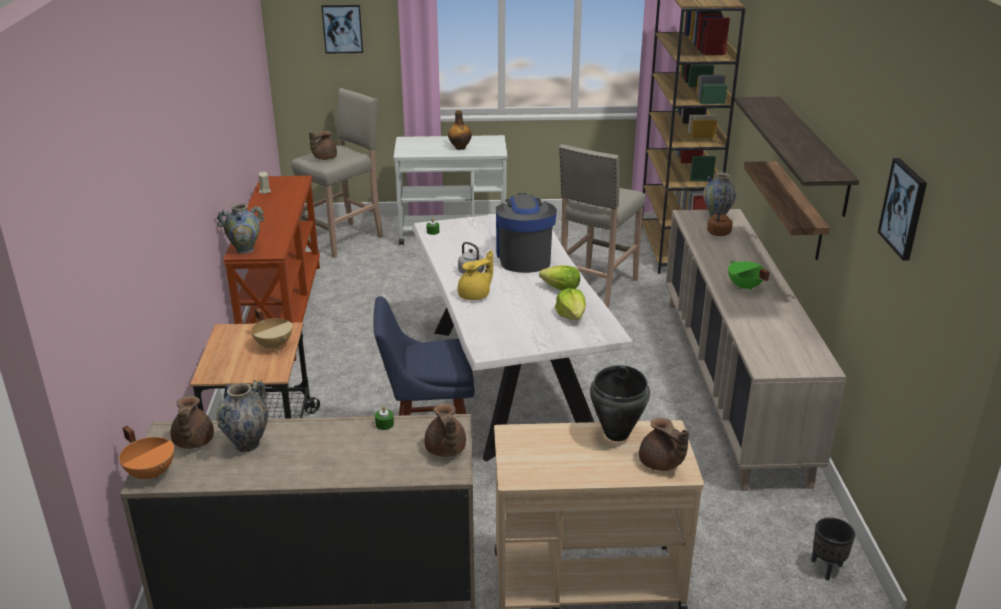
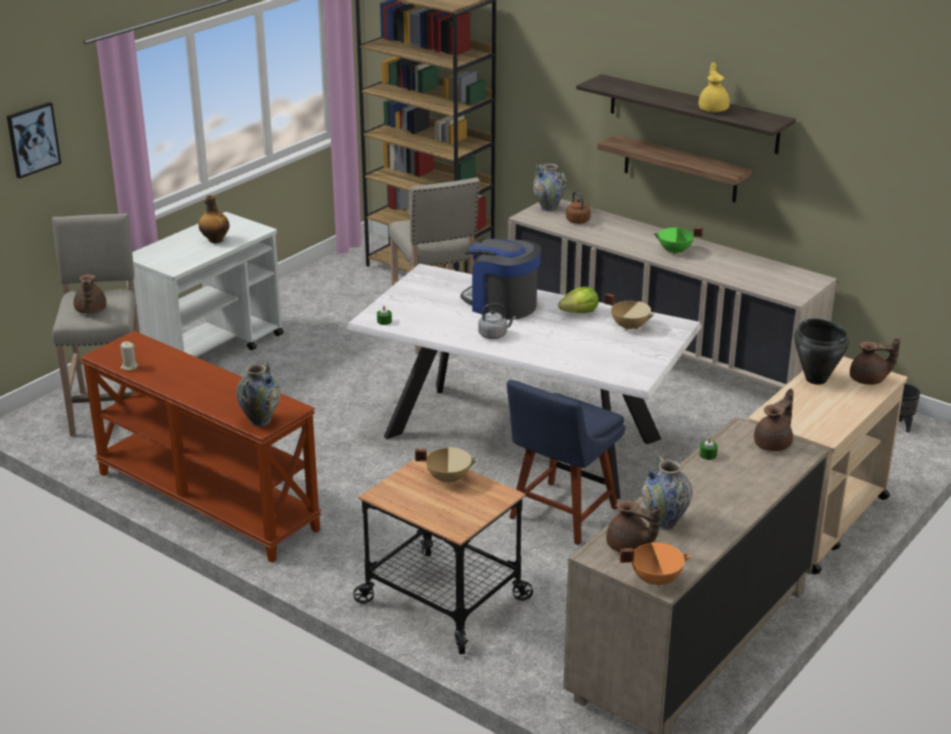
camera: 50 degrees left, 0 degrees up
(445, 450) = (774, 444): brown teapot -> brown teapot turned 75 degrees counterclockwise
(475, 295) = (537, 349): yellow teapot -> yellow teapot (713, 109)
(571, 315) = (629, 326): lettuce -> beige cooking pot
(904, 208) = (880, 125): picture -> none

